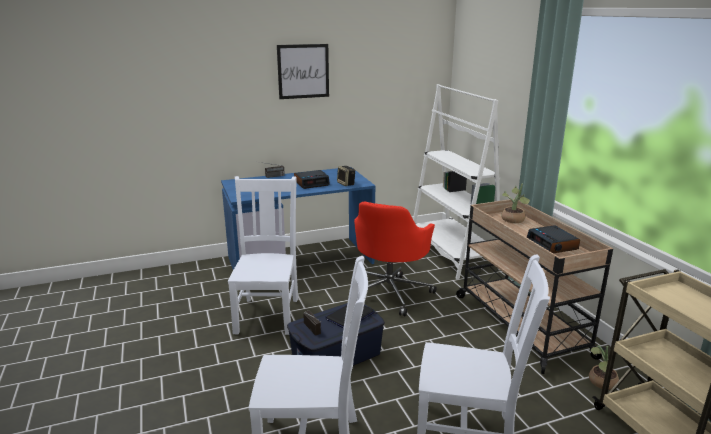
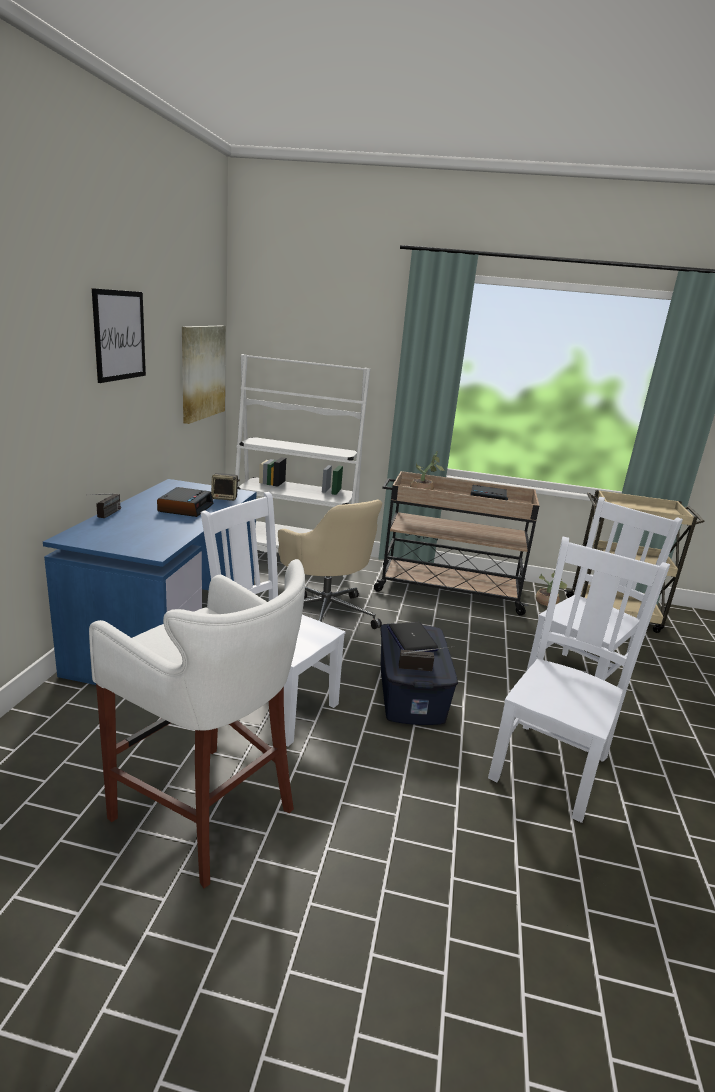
camera: 60 degrees left, 0 degrees up
(163, 334) = (208, 813): none -> white stool
(390, 292) = (325, 615): red office chair -> beige office chair
(408, 96) = (202, 372): none -> picture

